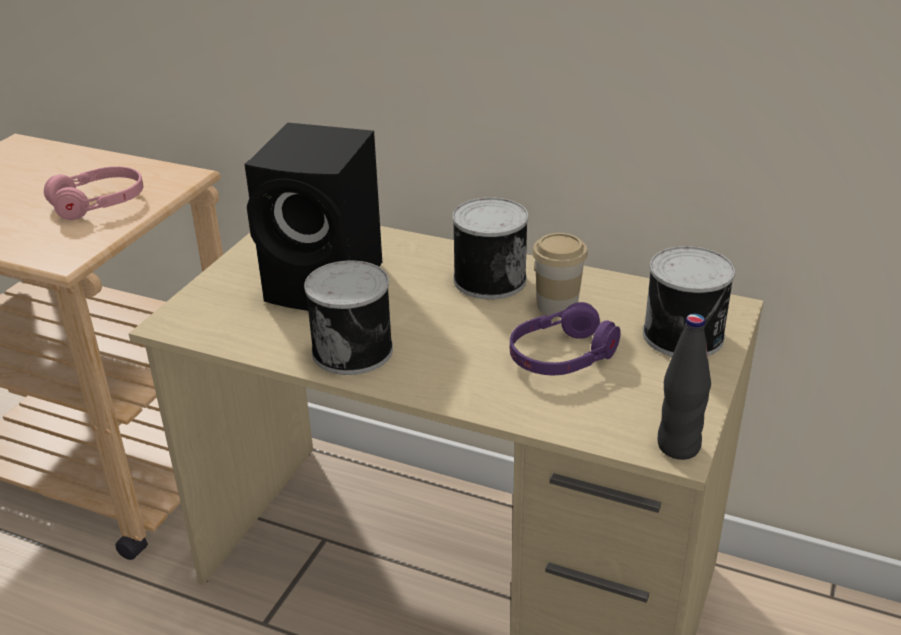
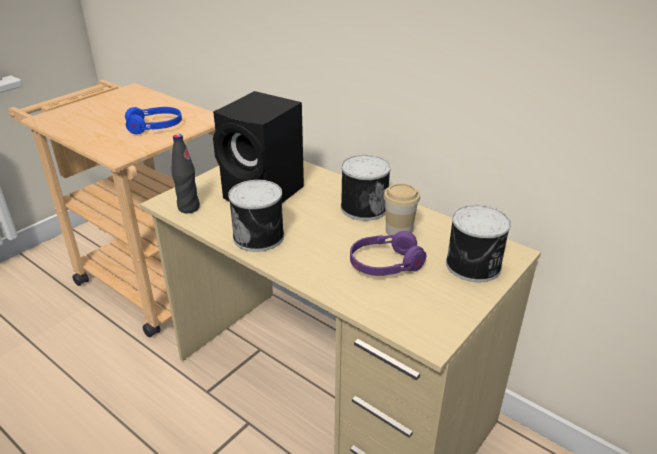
camera: 15 degrees right, 0 degrees up
(99, 203) = (155, 127): pink headphones -> blue headphones
(678, 446) = (434, 338): black bottle -> black bottle (188, 208)

